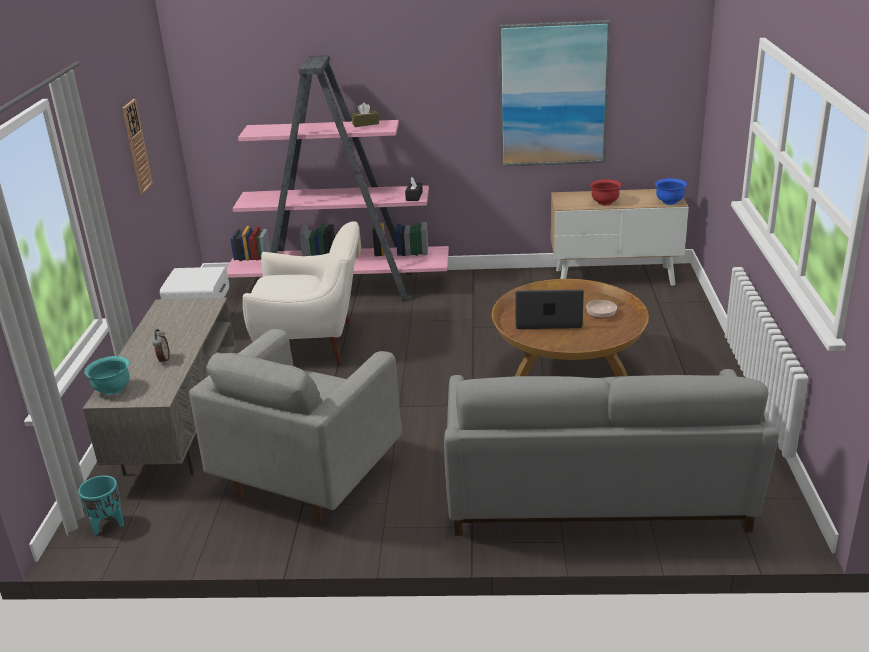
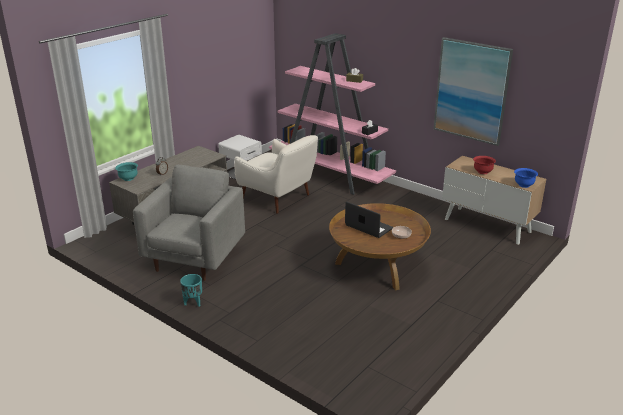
camera: 35 degrees right, 0 degrees up
(107, 525) = (103, 241): turquoise planter -> turquoise planter (193, 303)
(136, 147) = (223, 63): wall clock -> none
(308, 478) = (195, 258): grey armchair -> grey armchair turned 135 degrees clockwise
(592, 489) = (305, 325): grey sofa -> none

